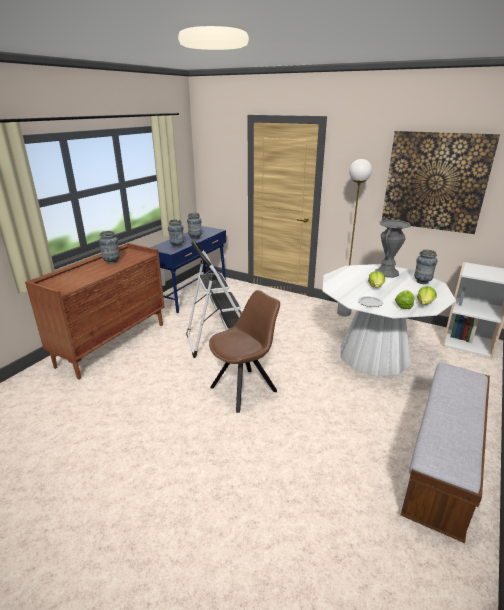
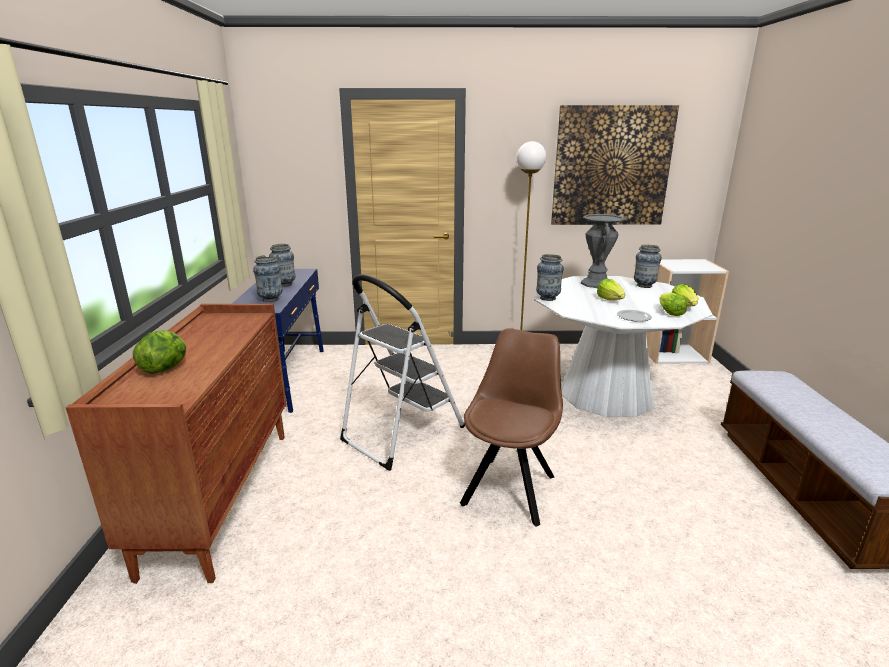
camera: 30 degrees left, 5 degrees down
(80, 273) = (166, 368): none -> lettuce
(112, 262) = (204, 338): vase -> vase (548, 298)

